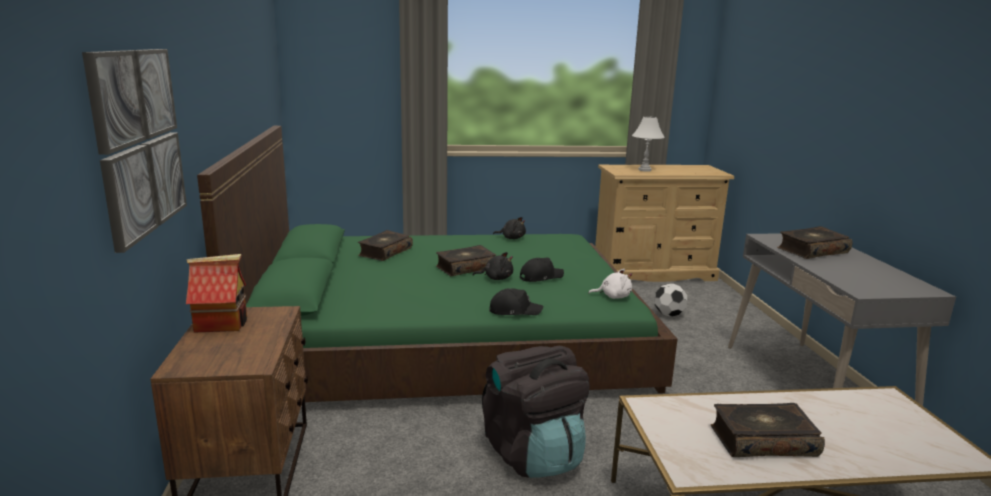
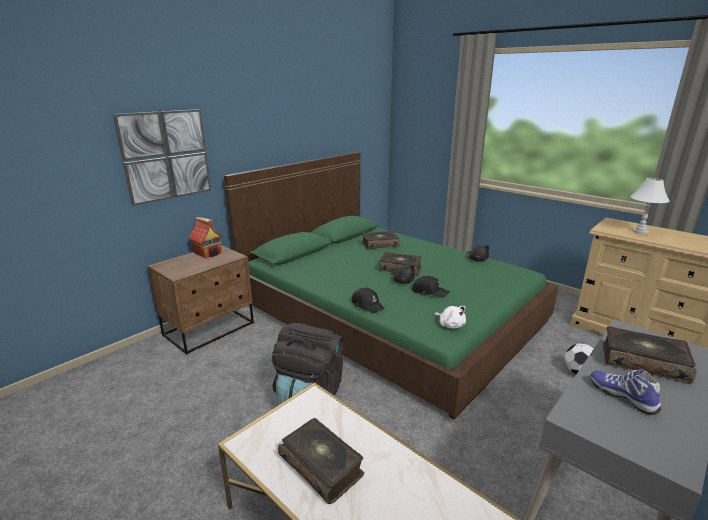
camera: 50 degrees right, 5 degrees up
(848, 271) = (623, 396): none -> shoe

